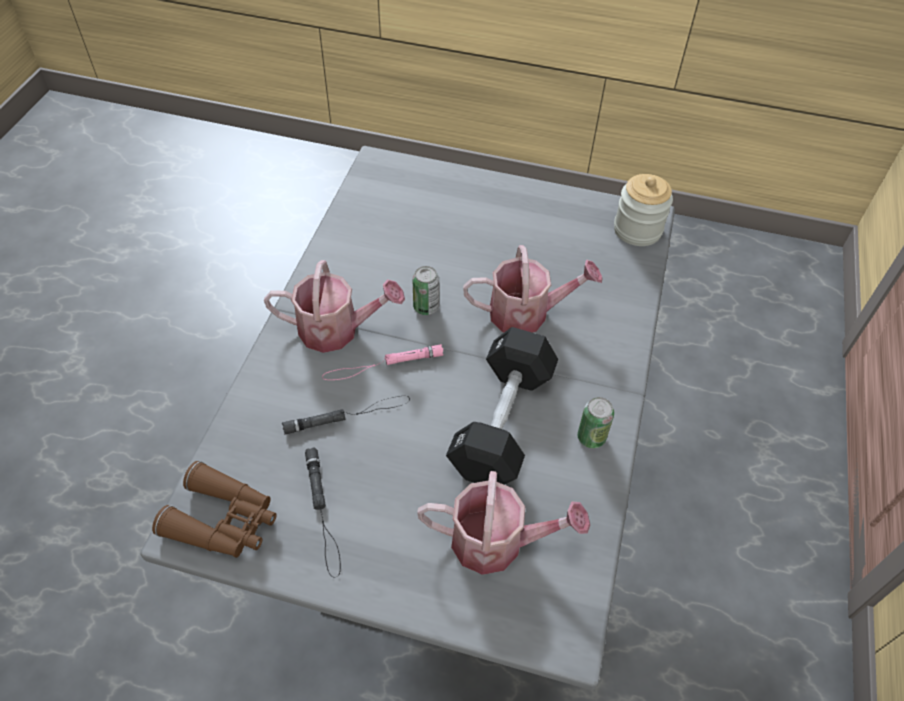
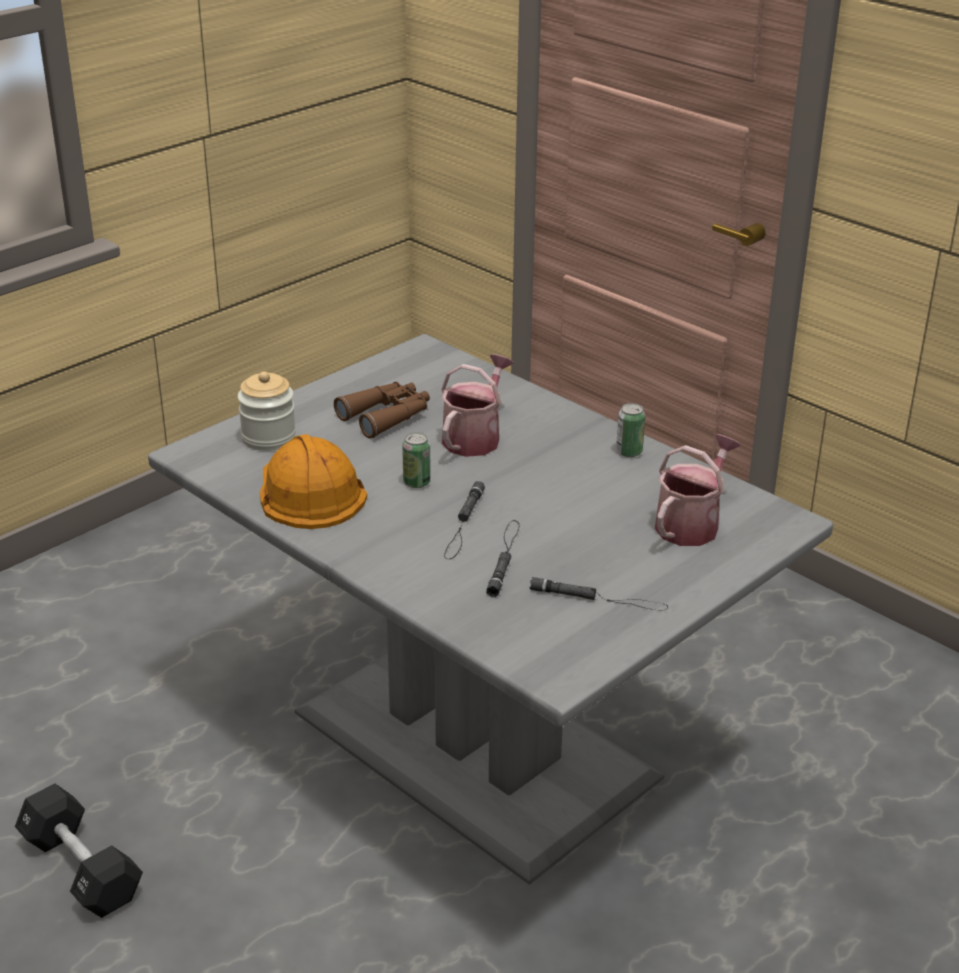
camera: 60 degrees left, 20 degrees down
(224, 521) = (565, 654): brown binoculars -> brown binoculars (387, 416)
(337, 329) = (396, 536): watering can -> none
(367, 250) = (309, 492): none -> orange hard hat
(383, 365) = (464, 524): pink flashlight -> black flashlight
(502, 421) = (579, 485): black dumbbell -> black dumbbell (81, 869)
(637, 230) = (434, 357): jar -> jar (268, 438)

